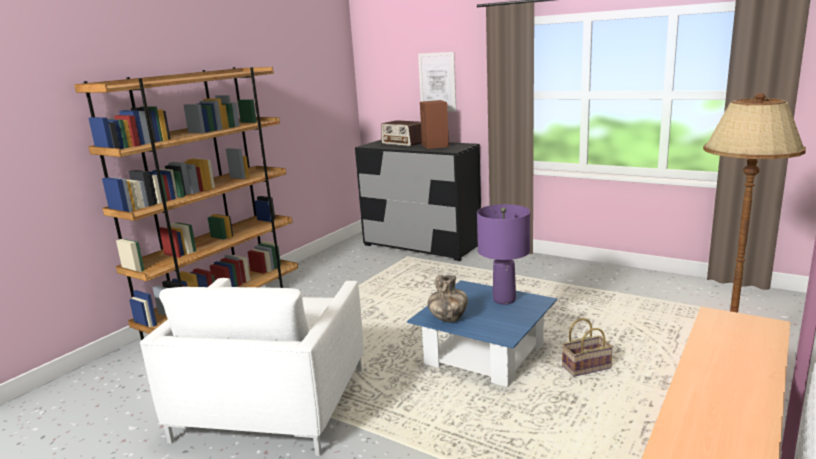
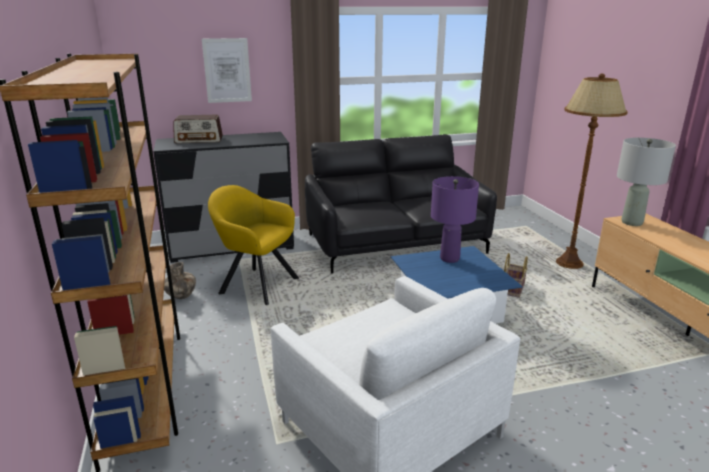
camera: 50 degrees left, 5 degrees up
(383, 277) = (256, 284): none -> yellow armchair
(435, 146) = (245, 138): brown speaker -> none
(449, 319) = (449, 286): vase -> vase (181, 296)
(553, 285) = (395, 244): none -> black sofa
(726, 323) = (632, 222): none -> grey table lamp

